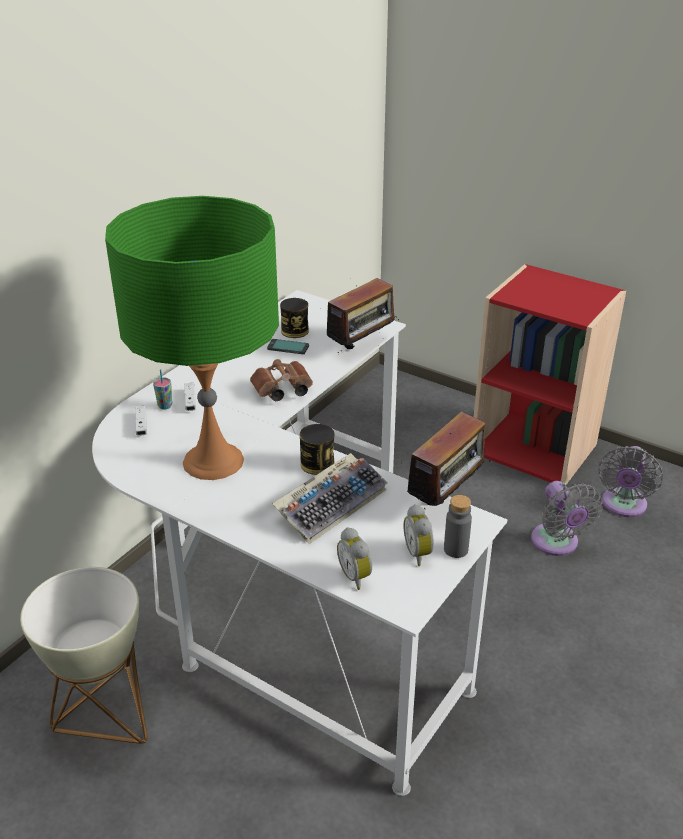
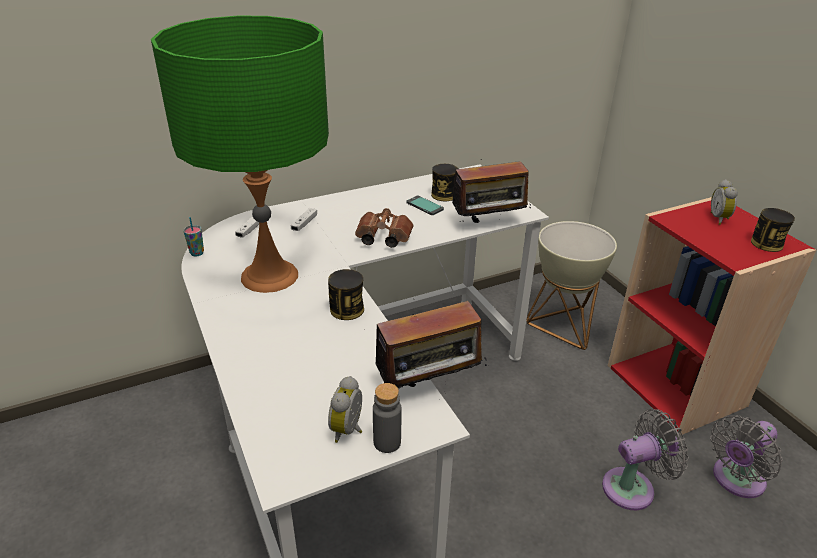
camera: 30 degrees right, 0 degrees up
(104, 712) = (151, 454): planter -> planter (561, 326)
(165, 406) = (282, 221): cup -> cup (197, 253)
(331, 503) = (322, 349): keyboard -> none
(356, 576) = (272, 425): alarm clock -> alarm clock (720, 219)
(557, 544) = (633, 487): grey fan -> grey fan turned 120 degrees counterclockwise
(591, 296) = (766, 243): none -> can

